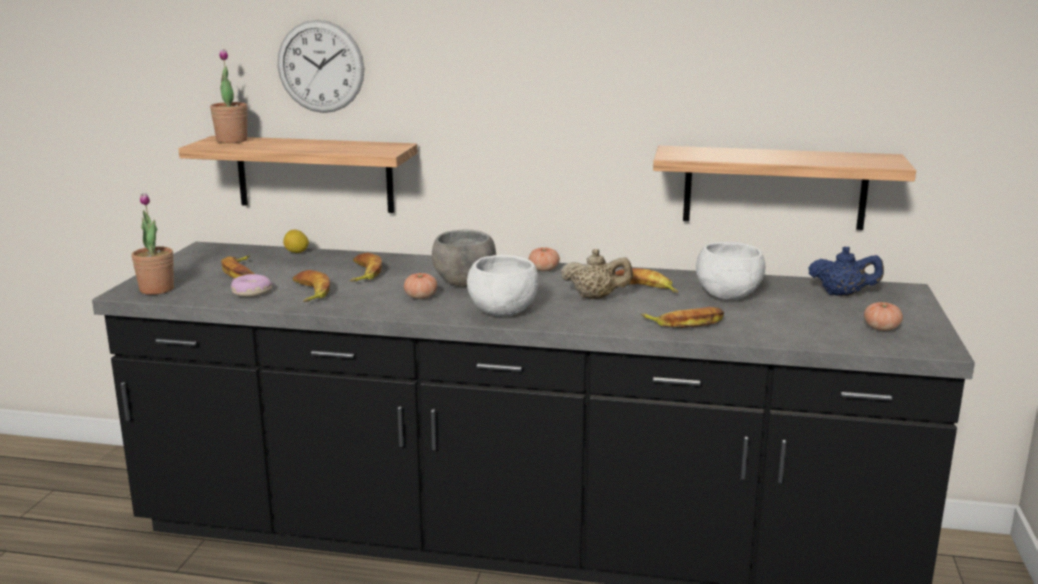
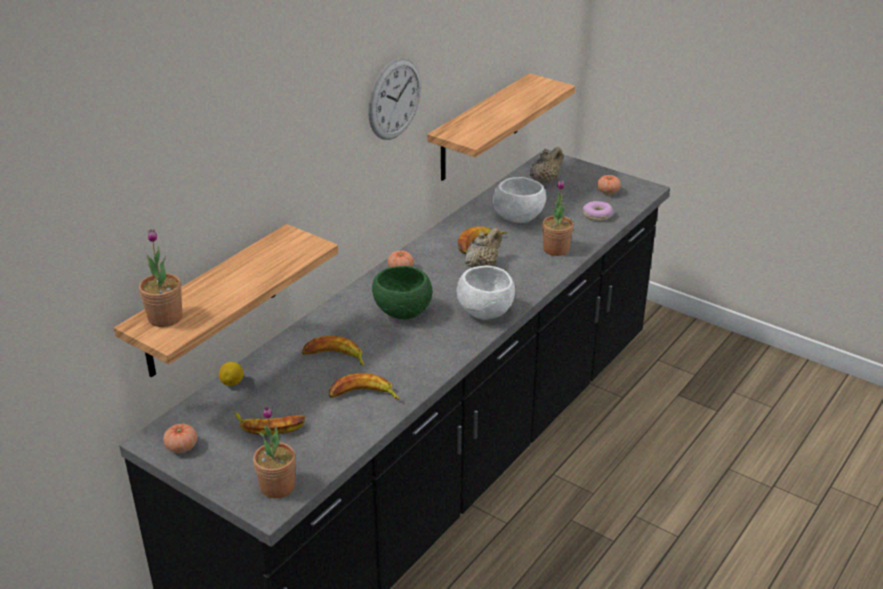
camera: 65 degrees left, 15 degrees up
(251, 292) = (336, 428): donut -> donut (597, 215)
(320, 66) = (207, 198): wall clock -> wall clock (394, 99)
(421, 297) = (421, 341): tomato -> tomato (181, 447)
(464, 283) = (404, 312): grey bowl -> green bowl
(685, 323) = (556, 249): banana -> potted plant
(842, 294) = (544, 181): blue teapot -> beige teapot

